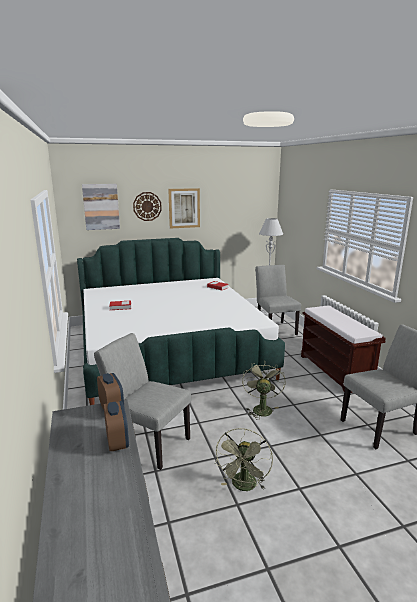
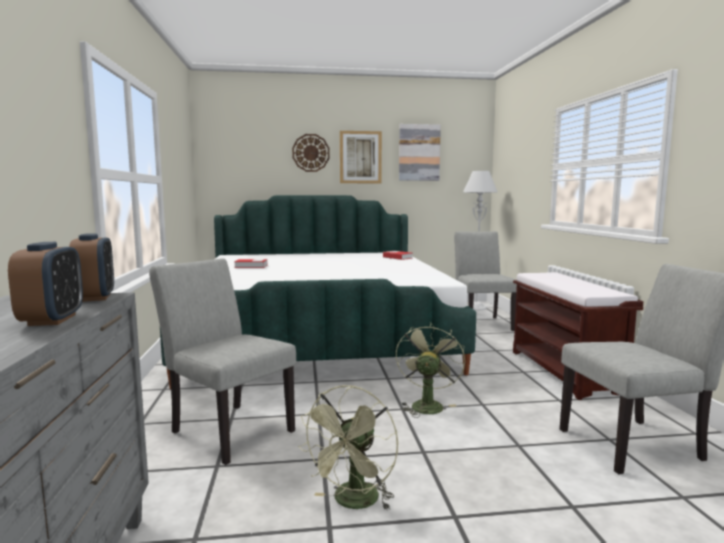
camera: 10 degrees right, 10 degrees down
(101, 206) = (251, 151): picture -> picture (419, 152)

